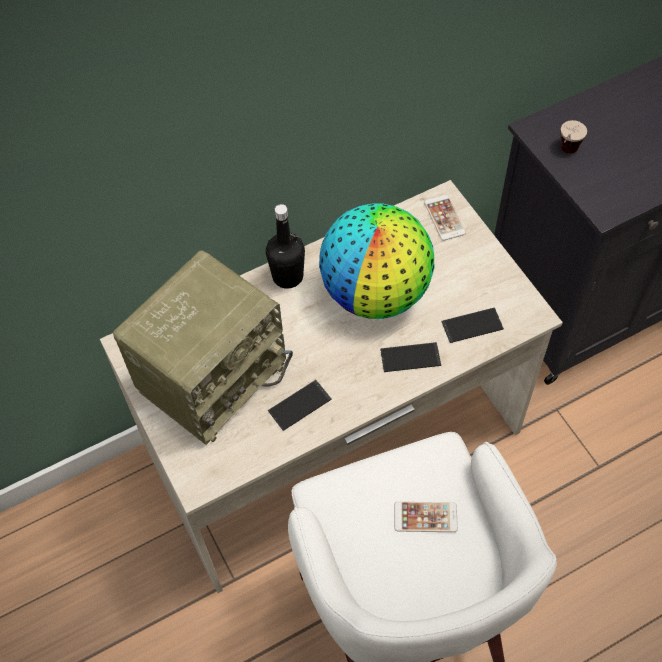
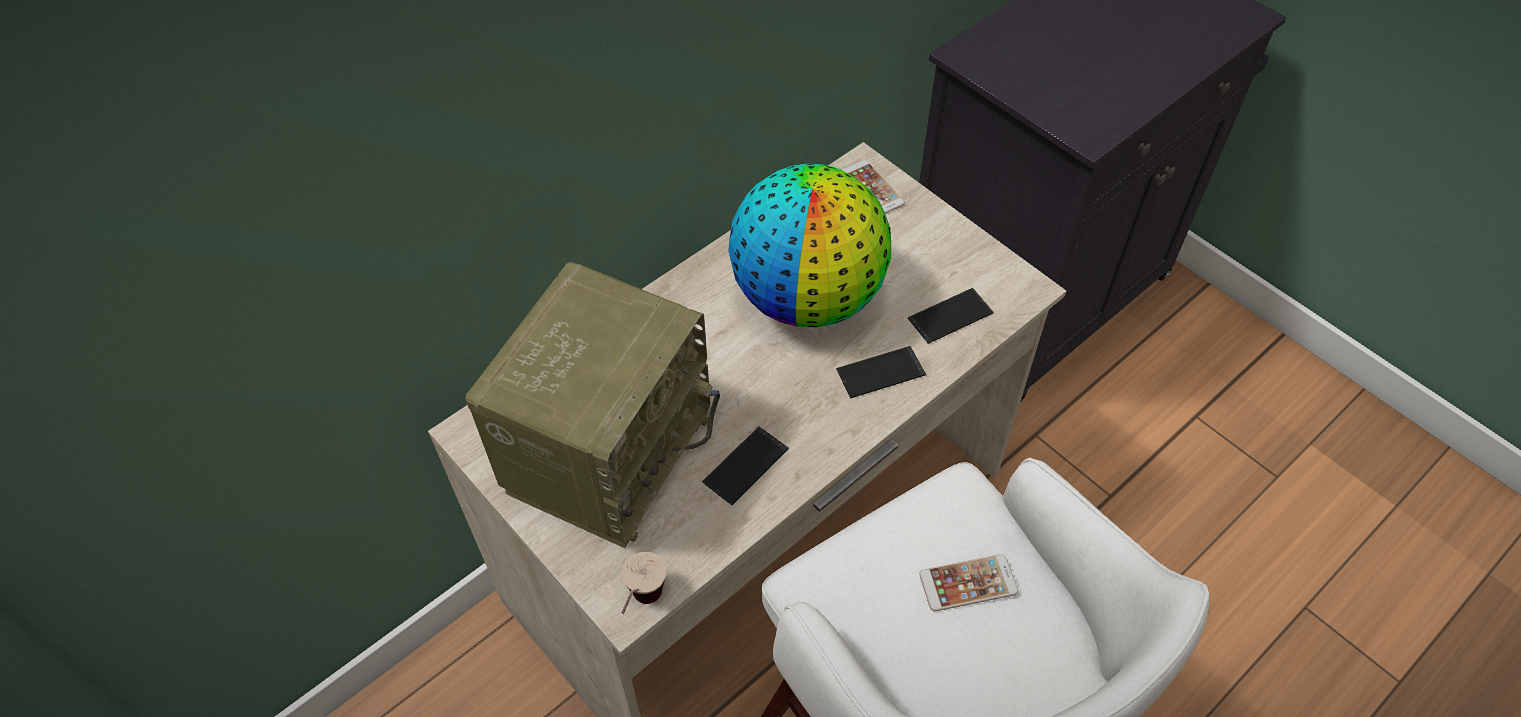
camera: 15 degrees left, 5 degrees down
(287, 276) = (680, 298): black bottle -> none
(565, 154) = (1014, 77): cup -> cup (642, 607)

